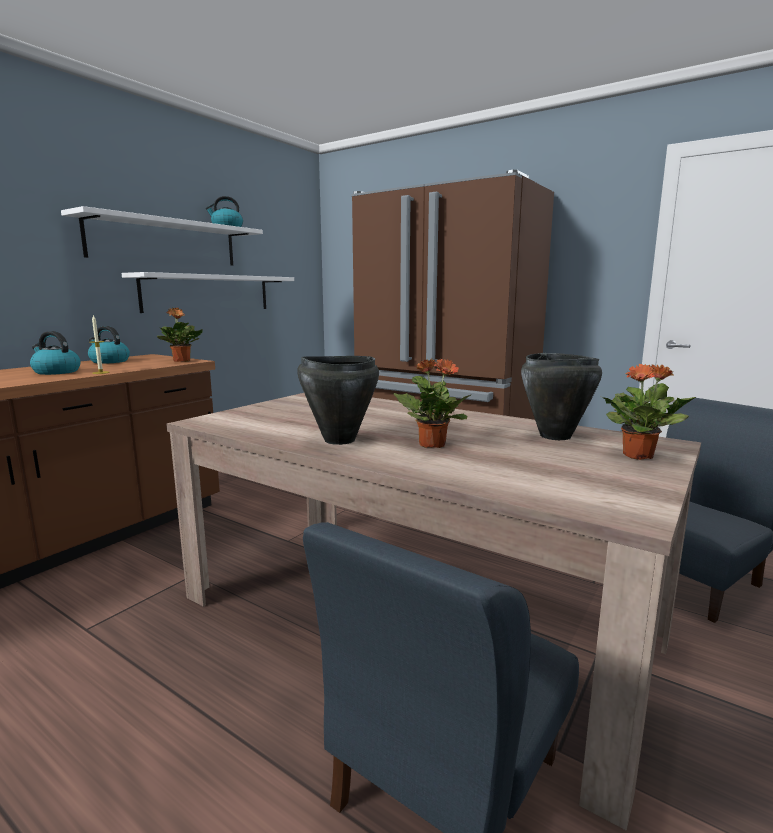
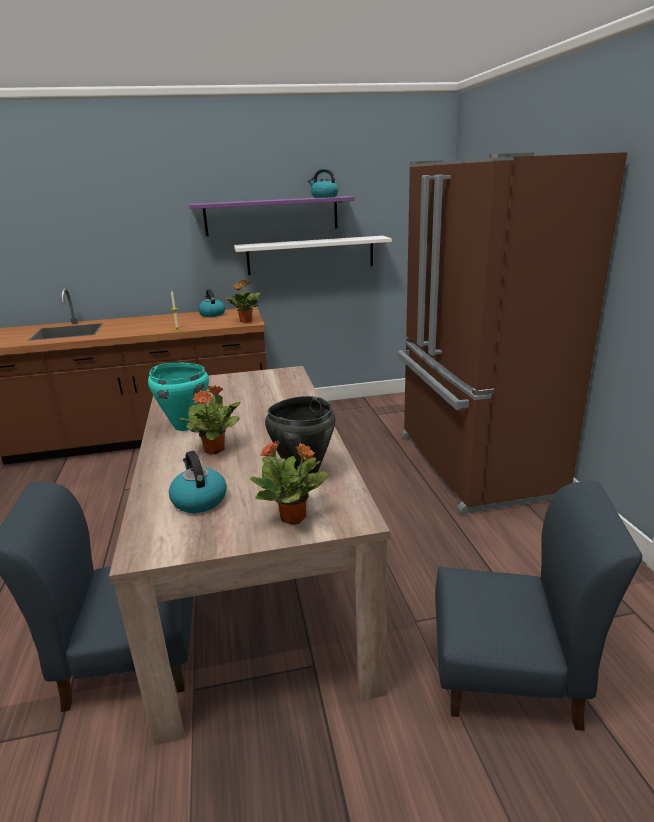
camera: 45 degrees right, 10 degrees up
(56, 372) = (163, 324): kettle -> kettle (199, 500)
(165, 242) = (271, 216): white shelf -> purple shelf
(339, 440) = (185, 426): black cooking pot -> turquoise cooking pot

